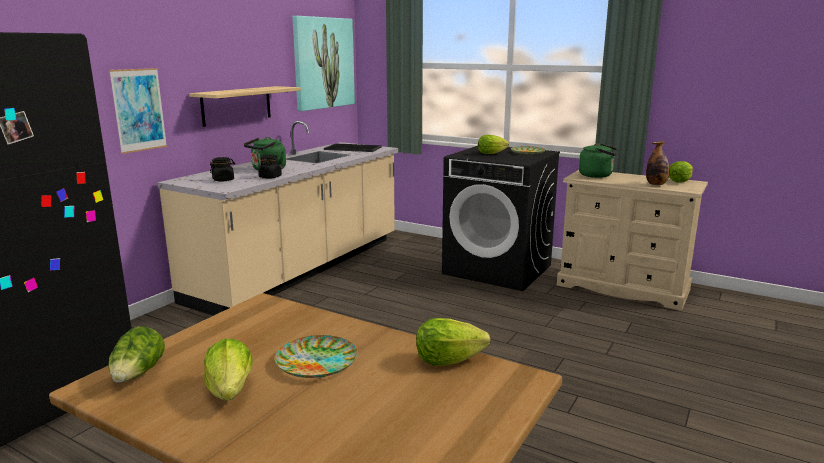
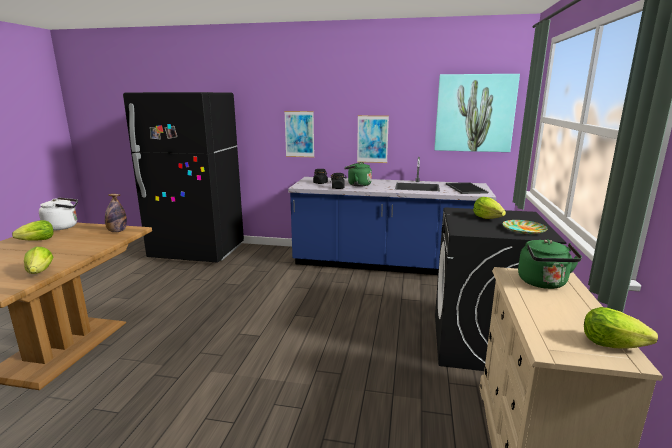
camera: 70 degrees right, 0 degrees up
(138, 374) = (63, 227): lettuce -> white kettle
(237, 105) = (372, 139): shelf -> picture
(301, 268) = (386, 264): beige counter -> blue counter
(317, 361) = (57, 248): plate -> none
(656, 184) = (548, 323): bottle -> bottle (117, 231)

